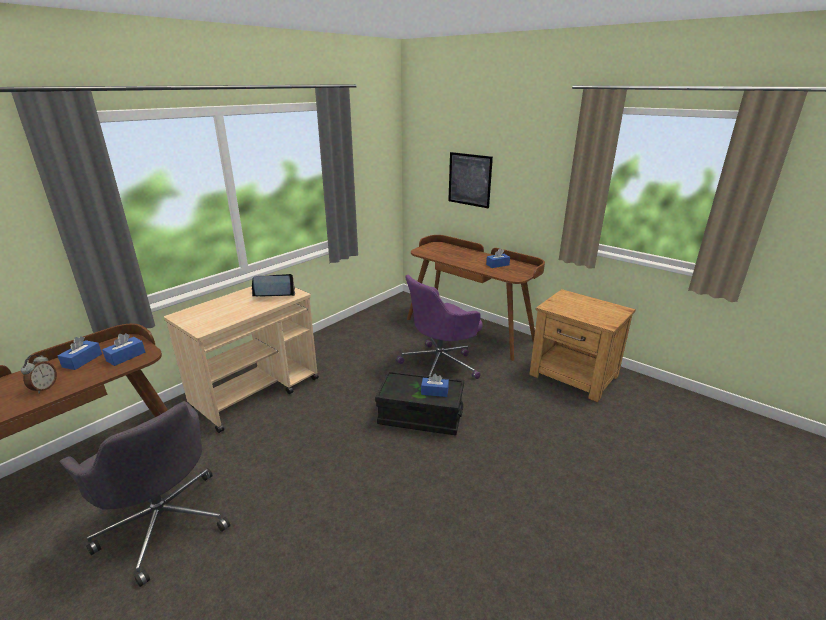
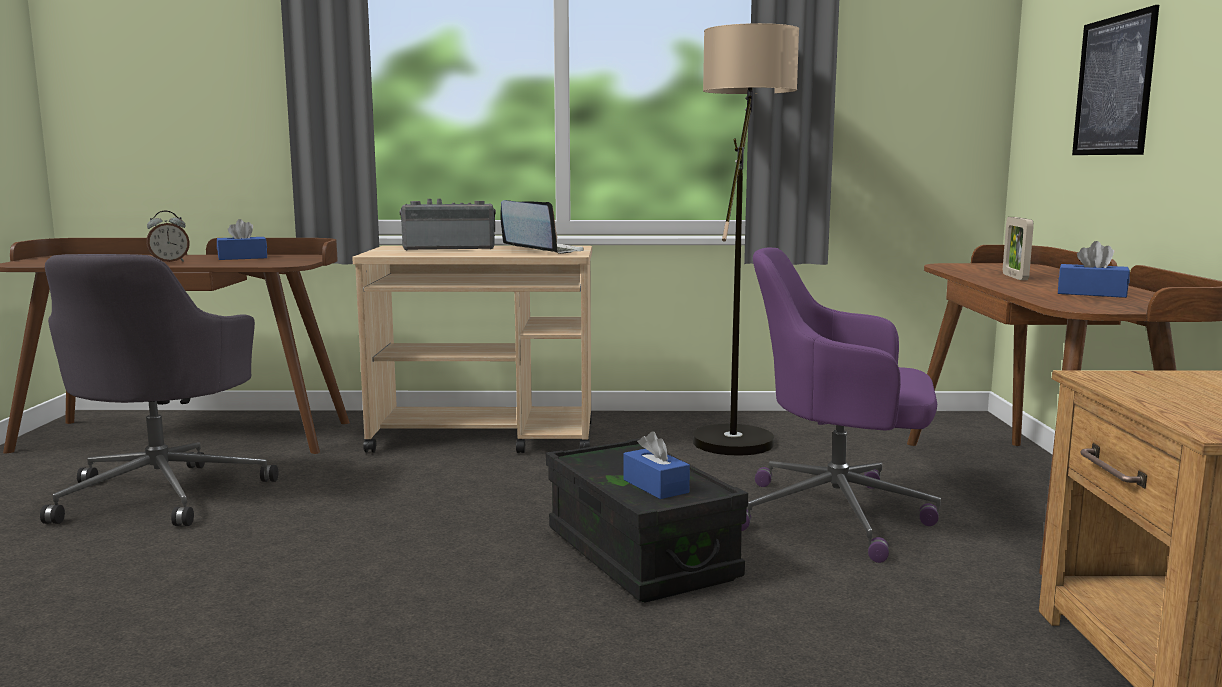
camera: 50 degrees right, 15 degrees down
(126, 356) = (274, 261): blue tissue box -> none
(217, 307) = (449, 248): none -> radio
(349, 339) = (737, 434): none -> floor lamp
(456, 257) = (1015, 277): none -> picture frame

